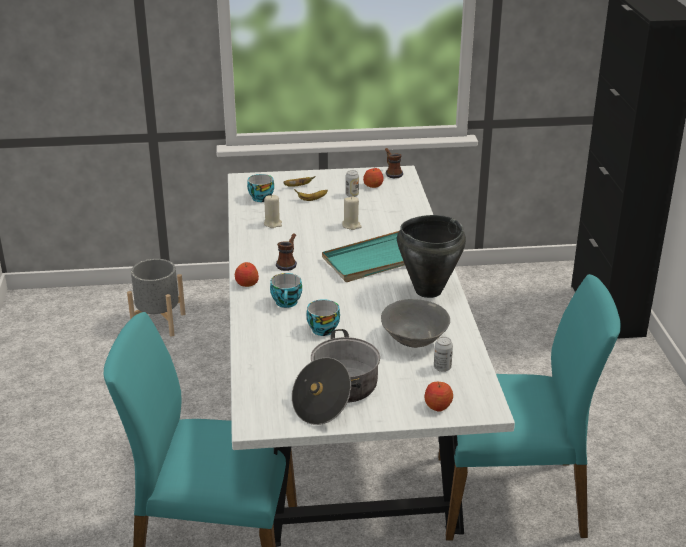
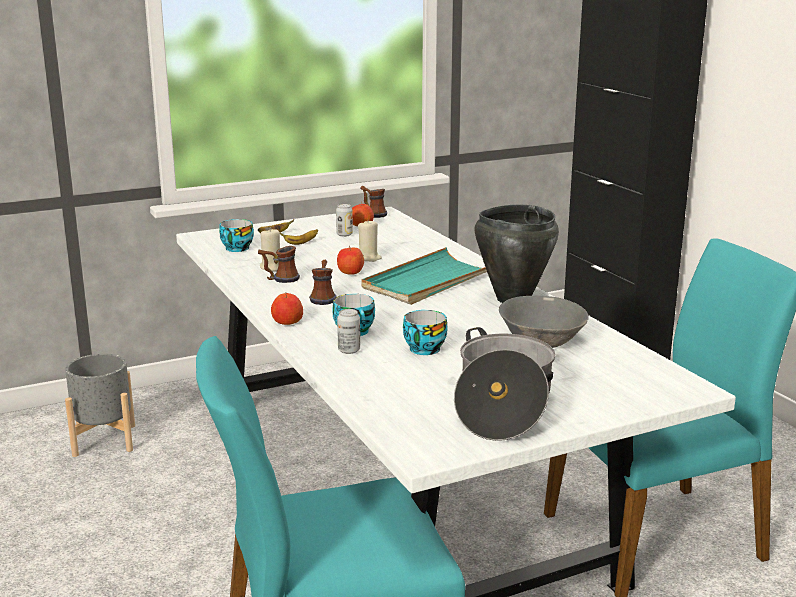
camera: 20 degrees left, 10 degrees down
(270, 237) = (279, 279): none -> mug
(438, 405) = (634, 396): apple -> apple (350, 272)
(442, 368) = (601, 361): can -> can (349, 350)

